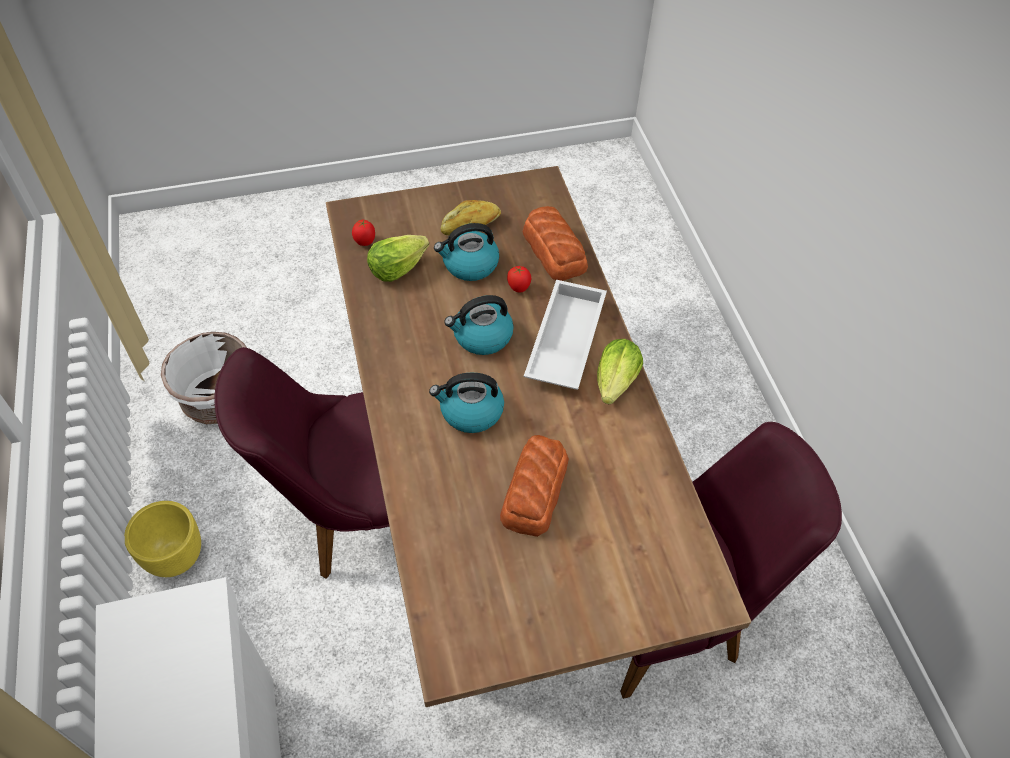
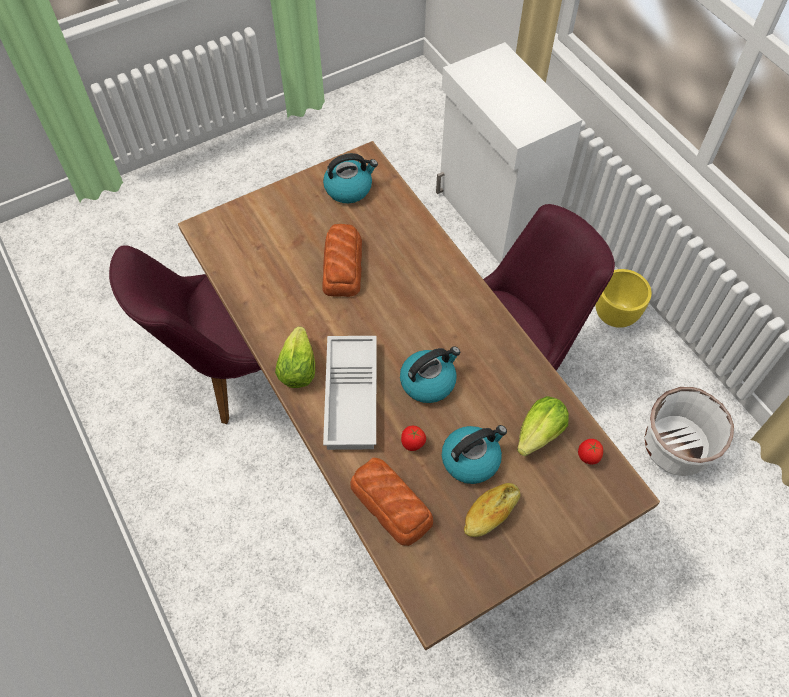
camera: 165 degrees right, 5 degrees up
(470, 412) = (412, 311): kettle -> kettle (349, 188)

